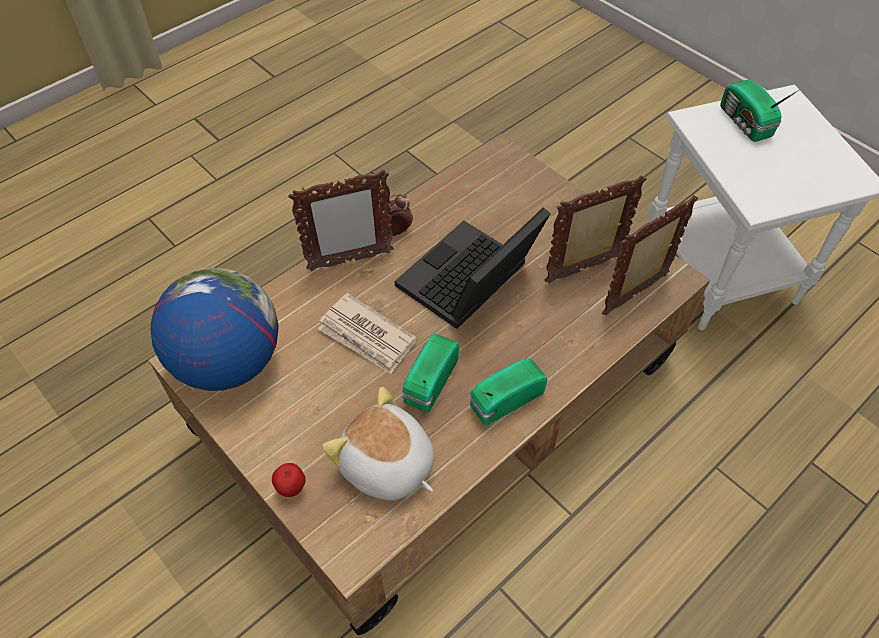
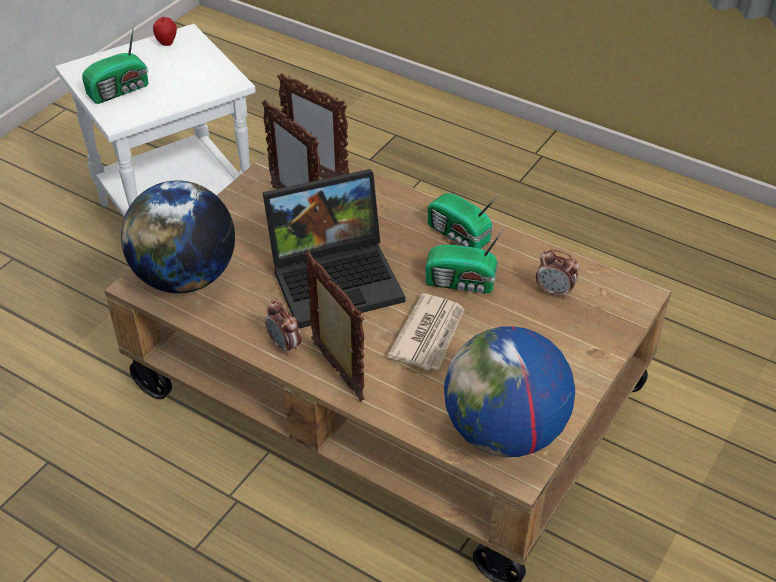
camera: 105 degrees left, 10 degrees down
(291, 488) = (606, 345): apple -> apple (167, 43)
(386, 465) = (554, 292): plush toy -> alarm clock
(468, 283) = (338, 277): laptop -> laptop turned 45 degrees counterclockwise
(500, 180) = (185, 278): none -> globe

